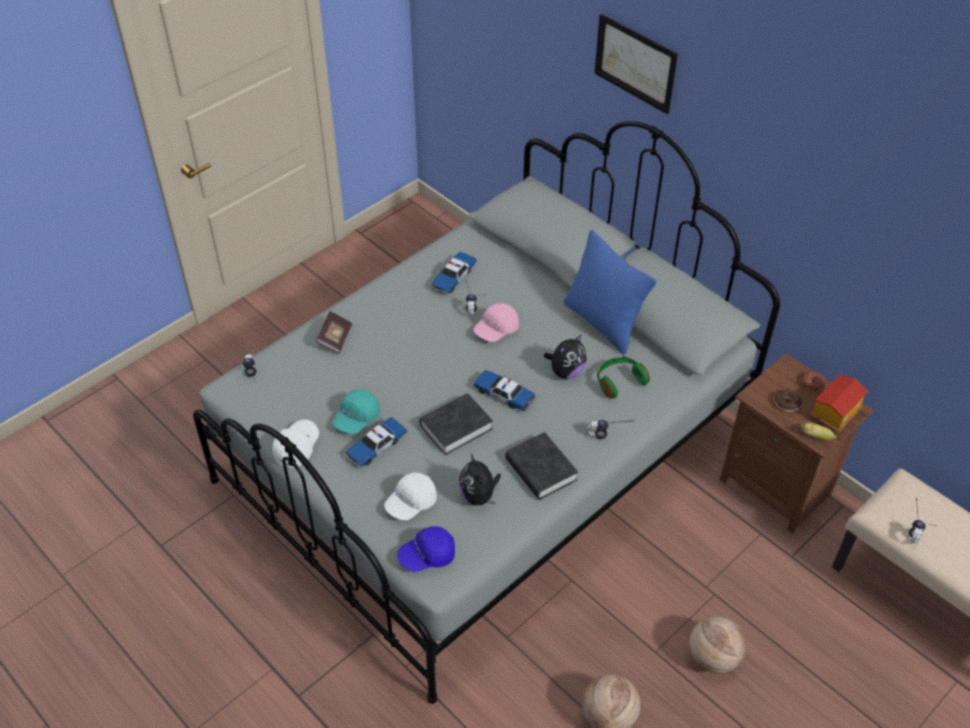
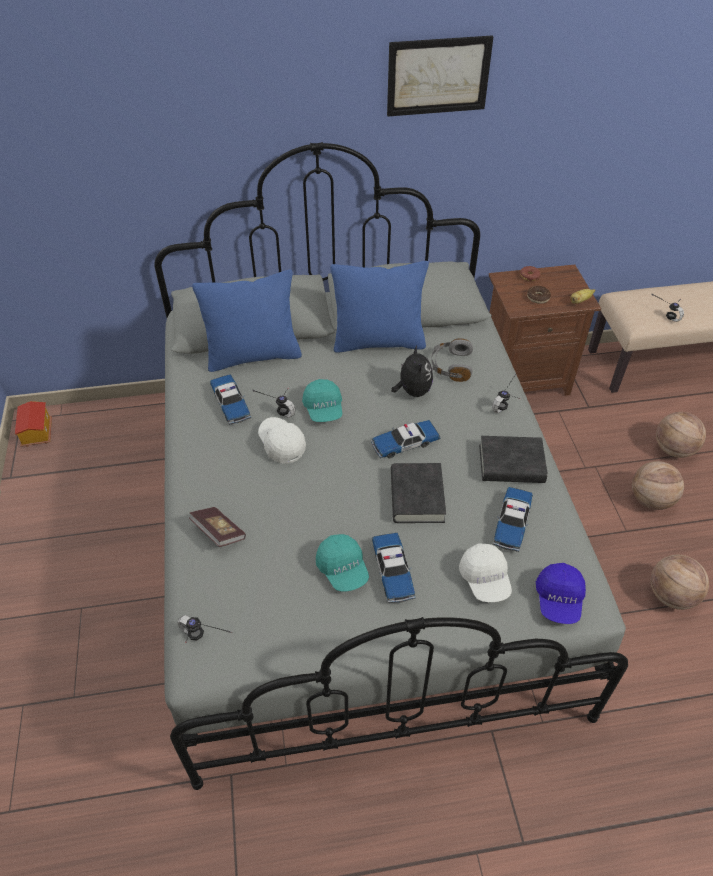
camera: 55 degrees left, 0 degrees up
(297, 447) = (339, 643): white cap -> white cap (281, 444)
(479, 496) = (512, 523): plush toy -> toy car
(496, 330) = (323, 409): pink cap -> turquoise cap
(514, 261) = (254, 356): none -> blue pillow
(619, 381) = (451, 366): green headphones -> grey headphones
(635, 63) = (265, 90): picture -> picture (438, 76)
(803, 654) = (673, 449): none -> basketball
(834, 413) = (564, 282): toy house -> toy house (37, 433)

